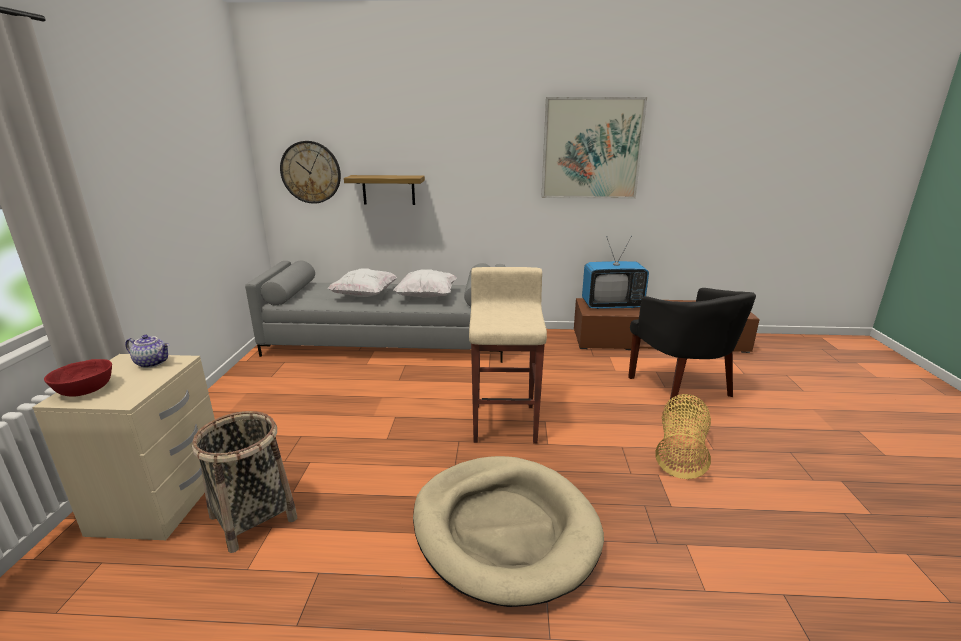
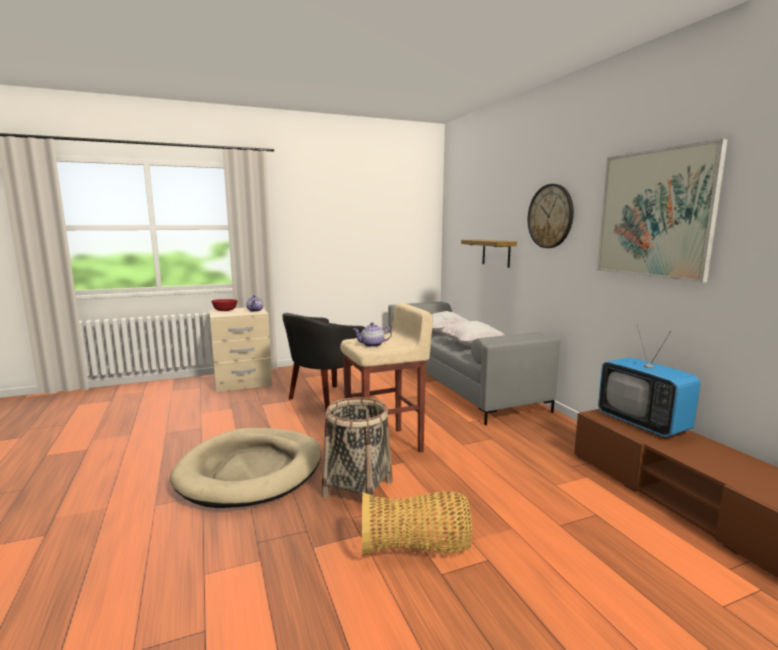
camera: 65 degrees right, 10 degrees down
(254, 517) = (237, 402): basket -> basket (358, 488)
(311, 172) = (462, 236): wall clock -> wall clock (550, 216)
(514, 321) = (372, 345): none -> teapot
(680, 389) = (570, 538): black armchair -> black armchair (326, 400)

